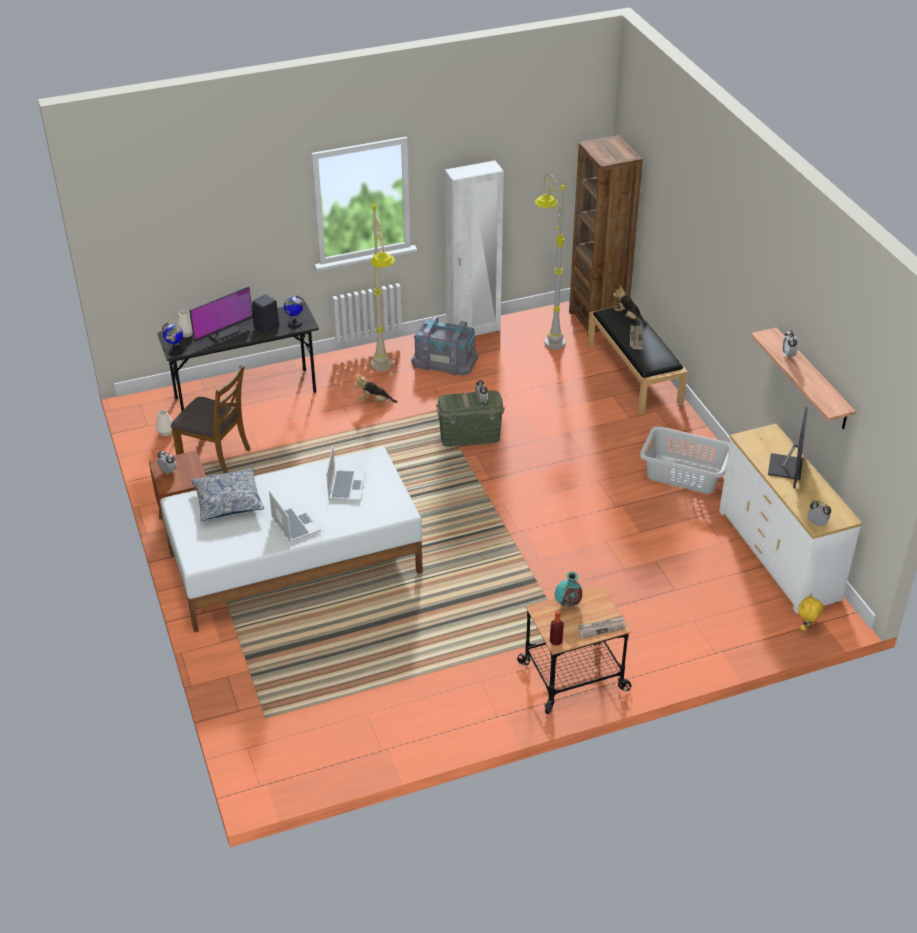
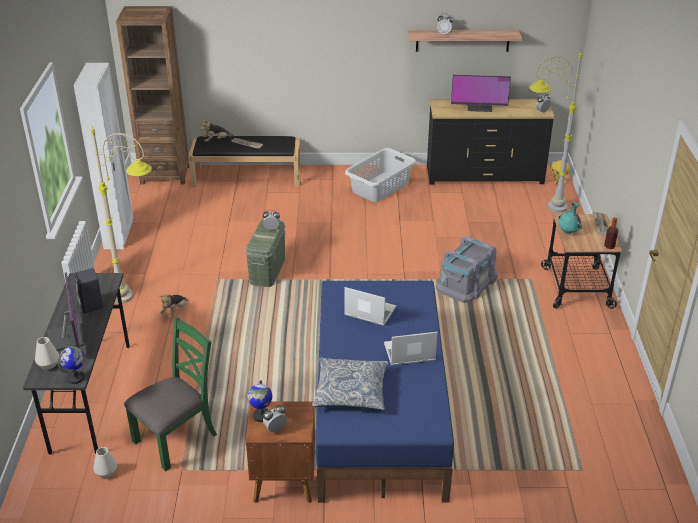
camera: 70 degrees left, 5 degrees down
(215, 454) = (176, 438): brown chair -> green chair
(294, 323) = (102, 286): globe -> globe (261, 416)
(294, 562) = (378, 411): white bed -> blue bed
(445, 359) = (147, 259): grey storage box -> grey storage box (466, 282)
(547, 333) = (160, 201): grey floor lamp -> grey floor lamp (540, 207)
(779, 554) = (484, 175): white dresser -> black dresser
(786, 467) = (479, 107): monitor -> monitor turned 150 degrees clockwise

